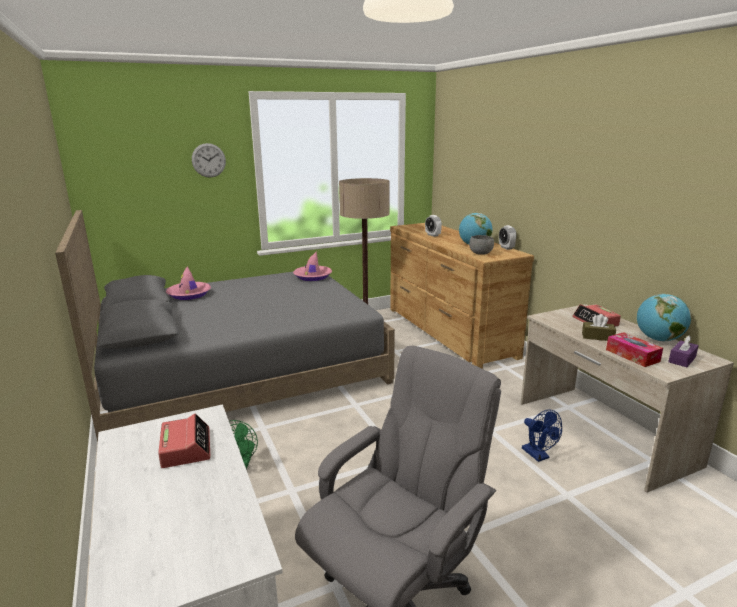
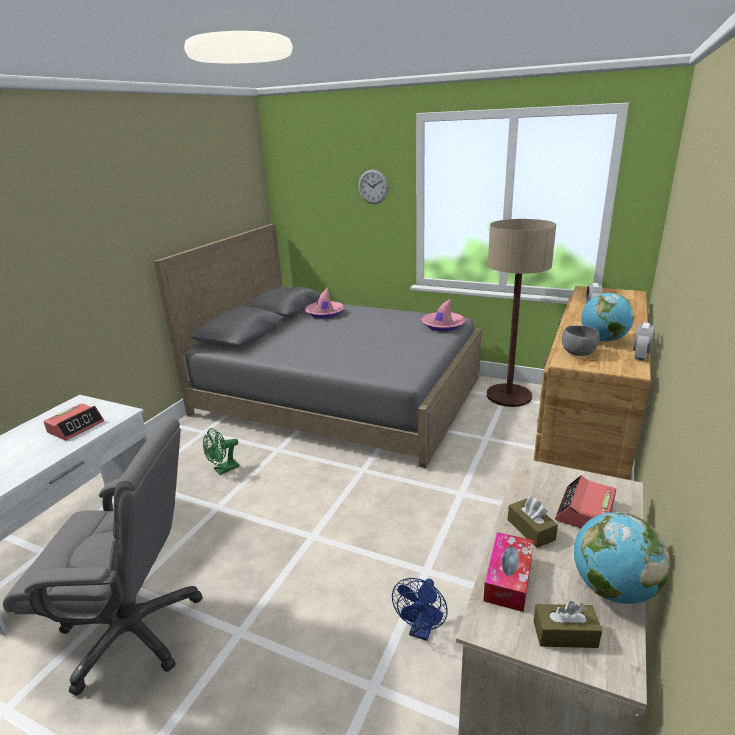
camera: 50 degrees right, 5 degrees up
(682, 359) = (565, 634): purple tissue box -> brown tissue box

